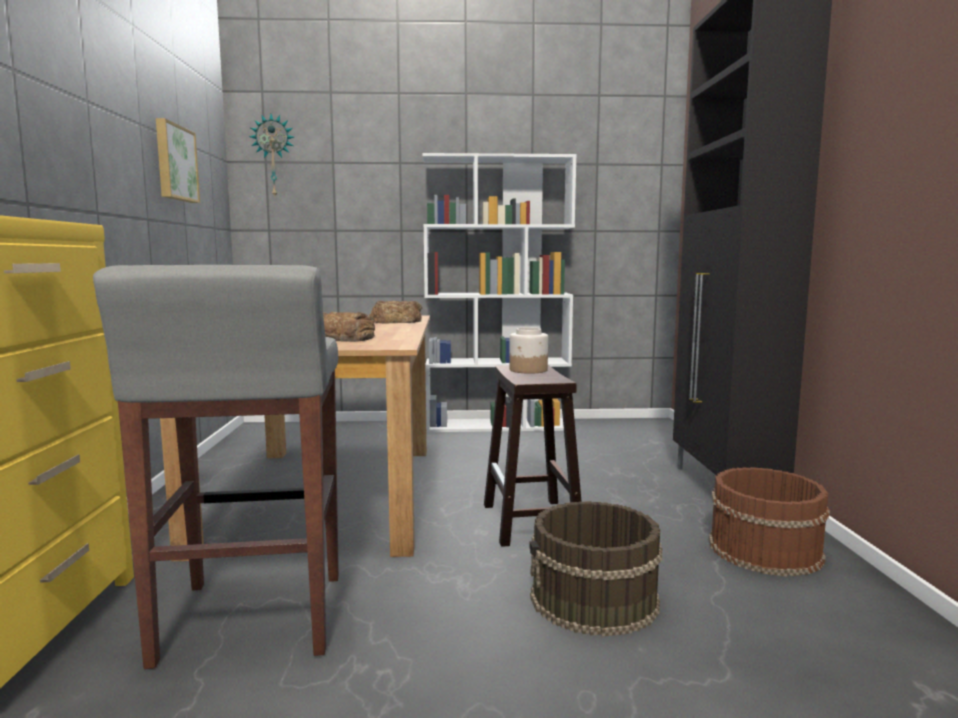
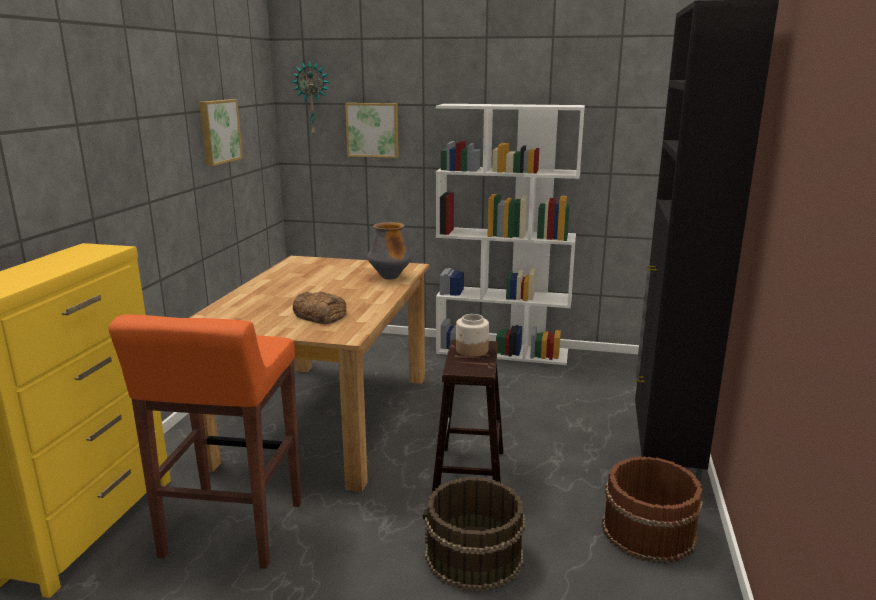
camera: 15 degrees right, 10 degrees up
(252, 620) = (232, 531): grey stool -> orange stool
(344, 189) = (373, 130): none -> picture
(396, 321) = (390, 277): bread -> vase

